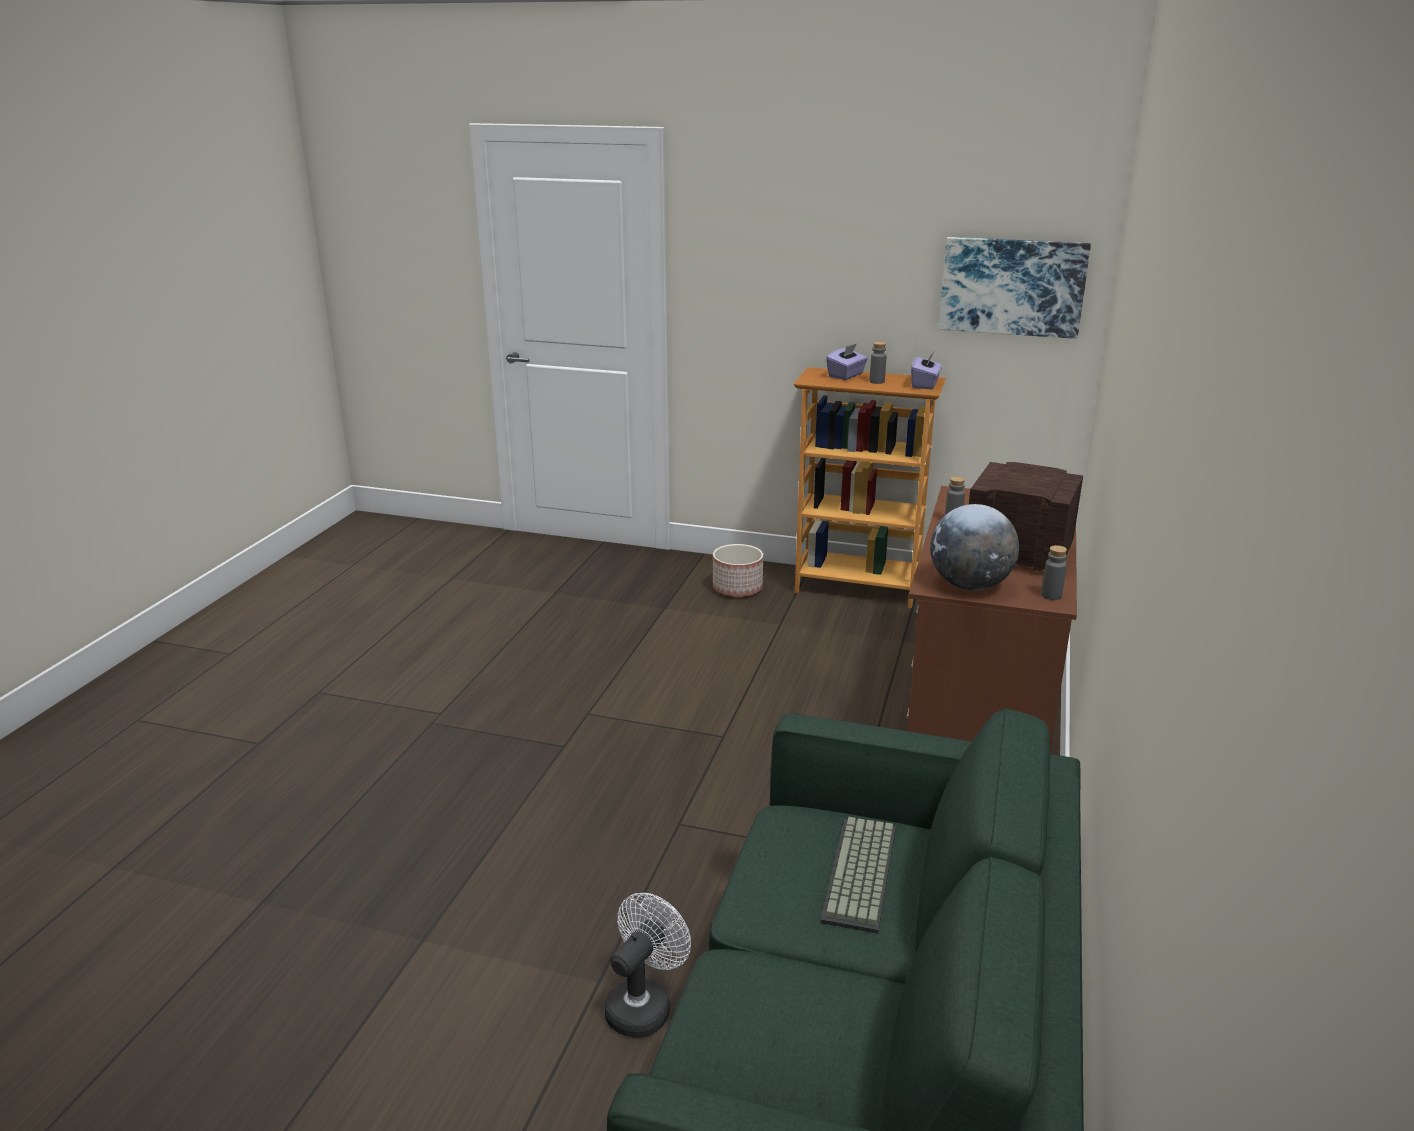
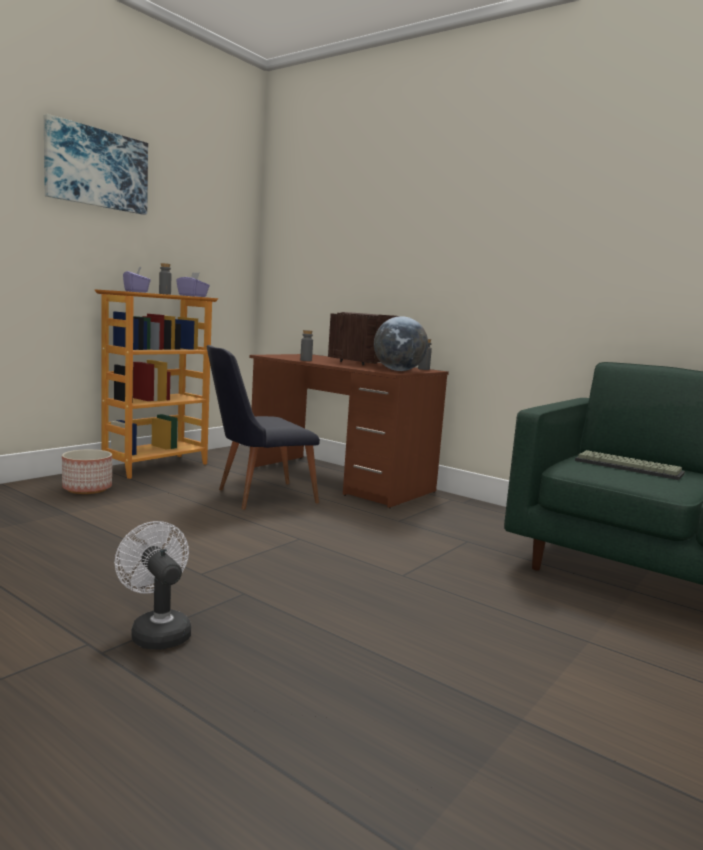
camera: 70 degrees left, 15 degrees down
(644, 1005) = (615, 630): white fan -> white fan (157, 631)
(831, 673) = (256, 496): none -> black chair
(1012, 286) = (215, 234): picture -> picture (96, 168)

